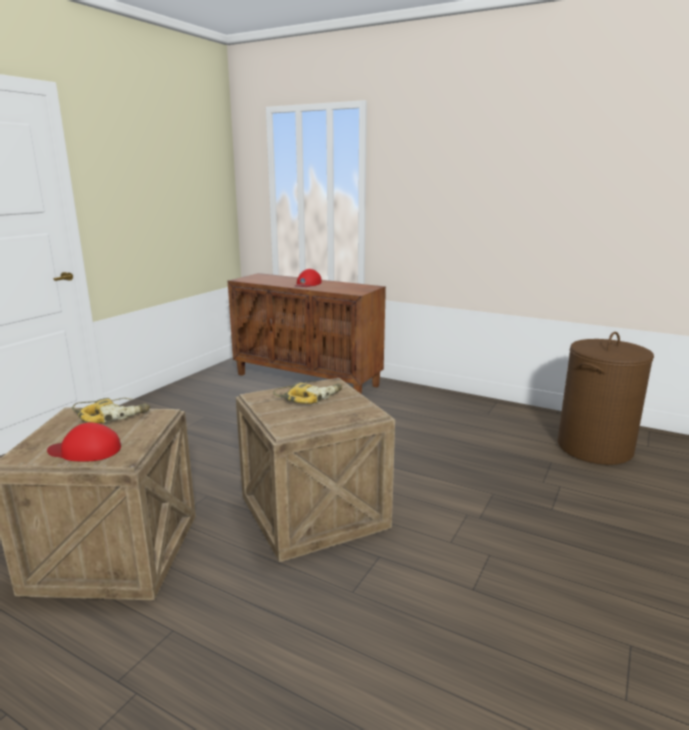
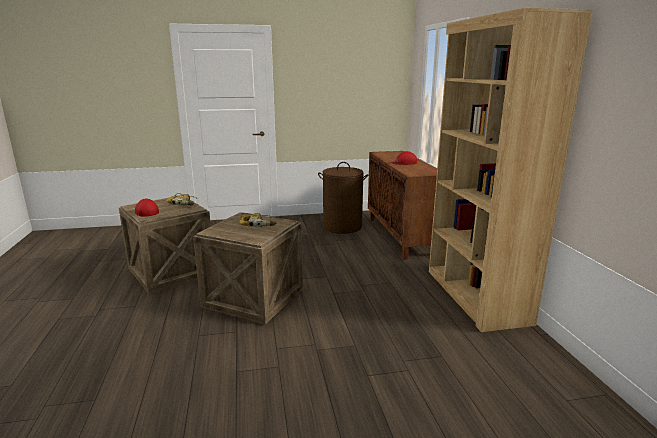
camera: 50 degrees right, 0 degrees up
(471, 405) = (475, 296): none -> brown bookcase
(594, 448) = (505, 370): brown laundry basket -> brown laundry basket (342, 227)

